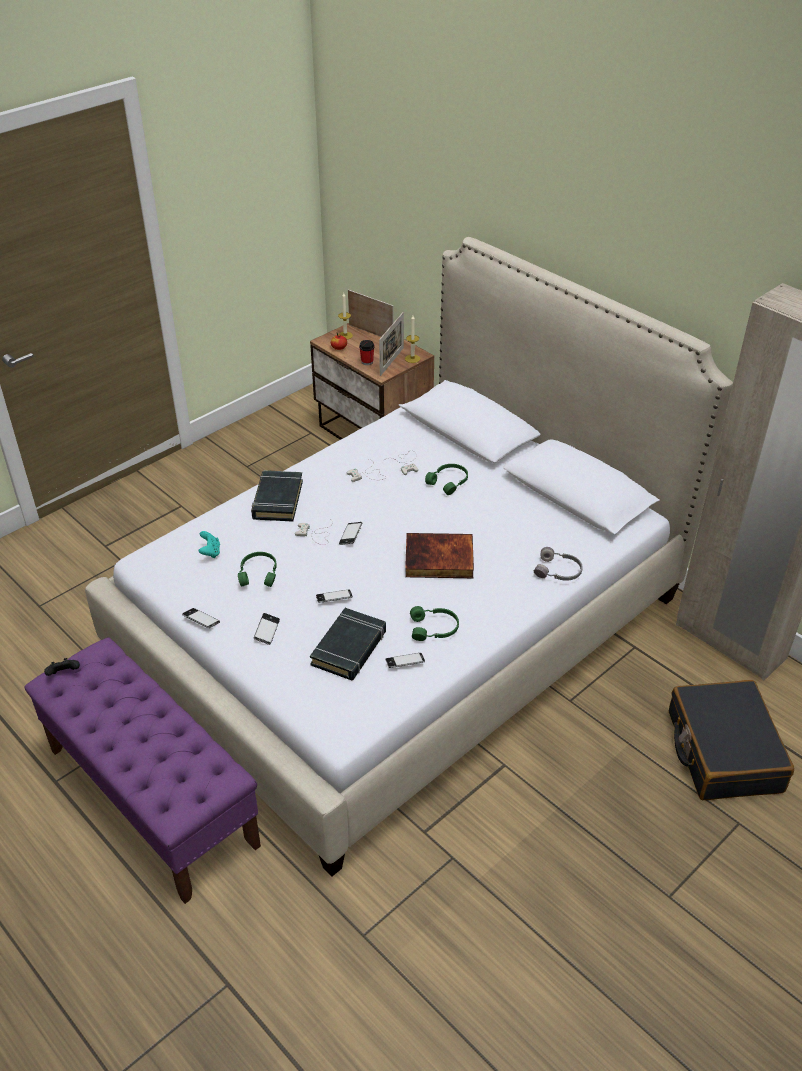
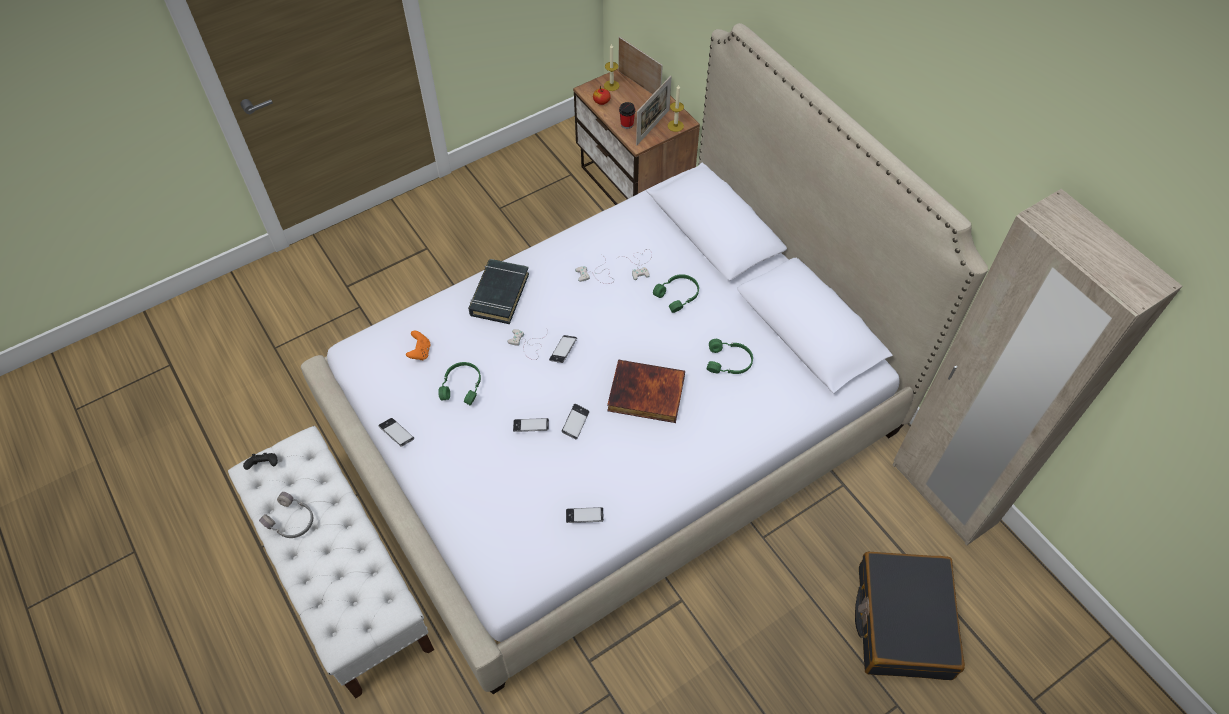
camera: 10 degrees right, 15 degrees up
(153, 797) = (345, 579): purple bench -> white bench
(210, 552) = (420, 352): turquoise game controller -> orange game controller
(267, 631) = (457, 456): phone -> phone (575, 423)
(349, 648) = (533, 490): black book -> none
(434, 629) = (622, 480): green headphones -> green headphones (729, 362)
(558, 571) = (765, 427): grey headphones -> grey headphones (291, 521)

